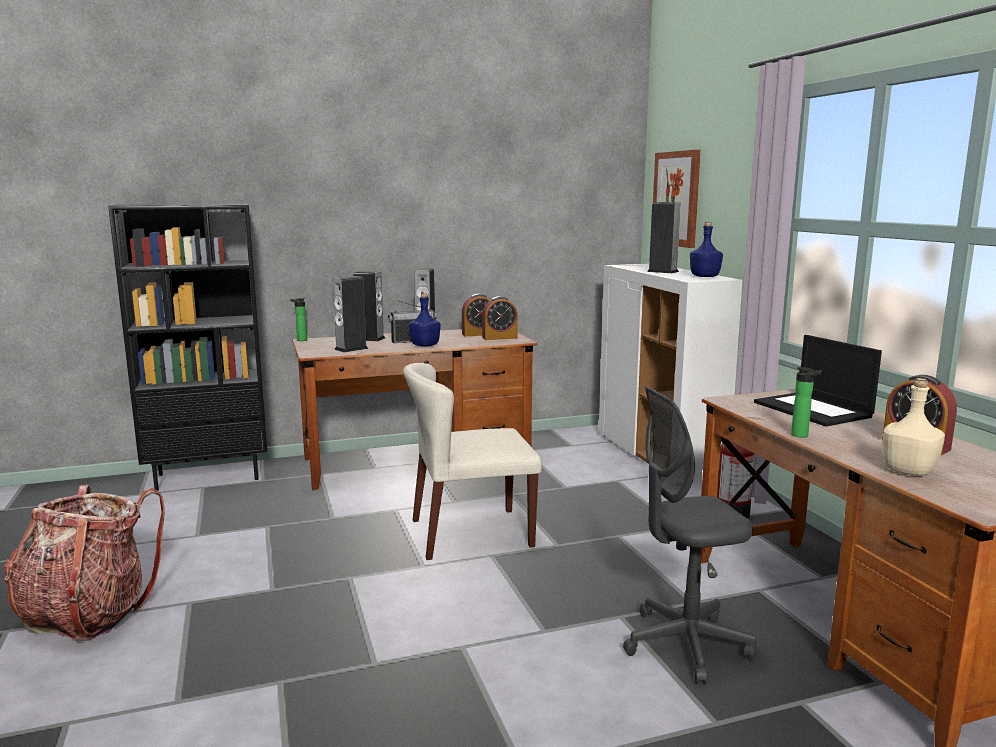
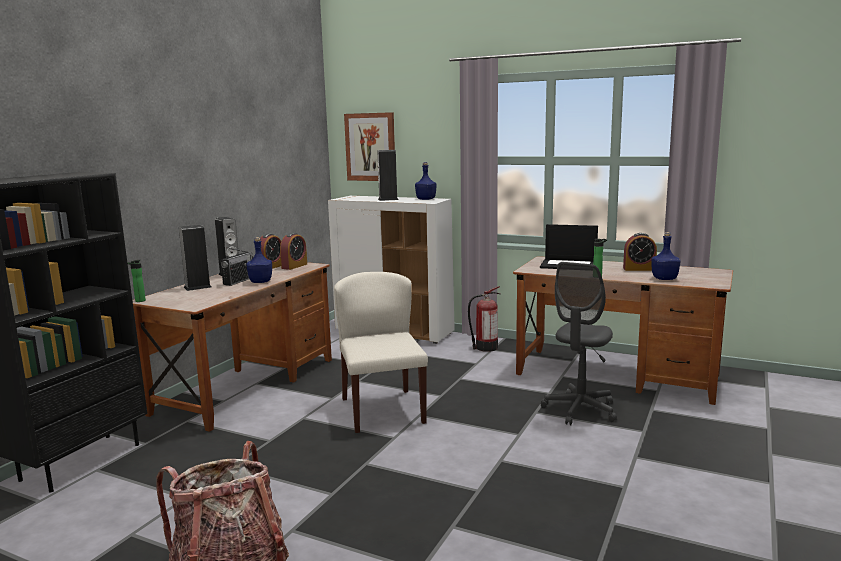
camera: 45 degrees left, 0 degrees up
(351, 349) = (212, 296): speaker -> none
(470, 533) = (382, 410): beige chair -> beige chair turned 135 degrees clockwise
(910, 471) = (665, 279): beige bottle -> blue bottle

